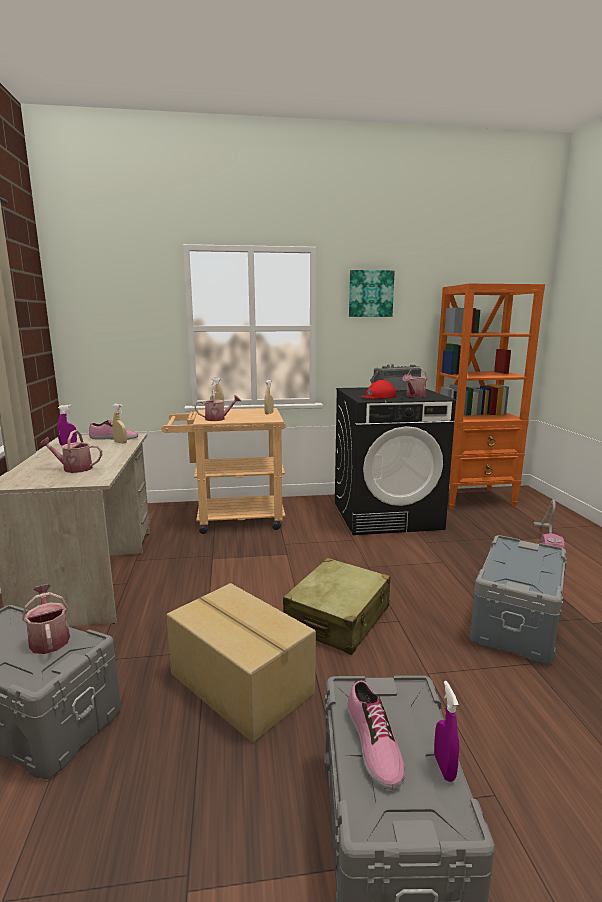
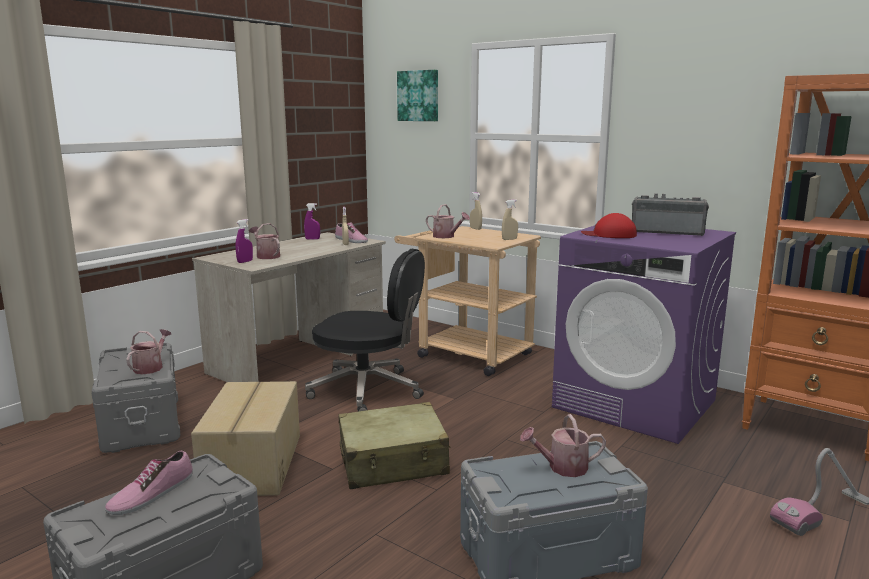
camera: 45 degrees right, 0 degrees up
(213, 575) = (368, 390): none -> black office chair
(370, 293) = (686, 92): picture -> picture (418, 96)
(386, 515) = (635, 404): black washing machine -> purple washing machine
(414, 396) = (660, 241): watering can -> watering can (562, 467)
(444, 767) = (150, 526): purple spray bottle -> purple spray bottle (245, 261)

